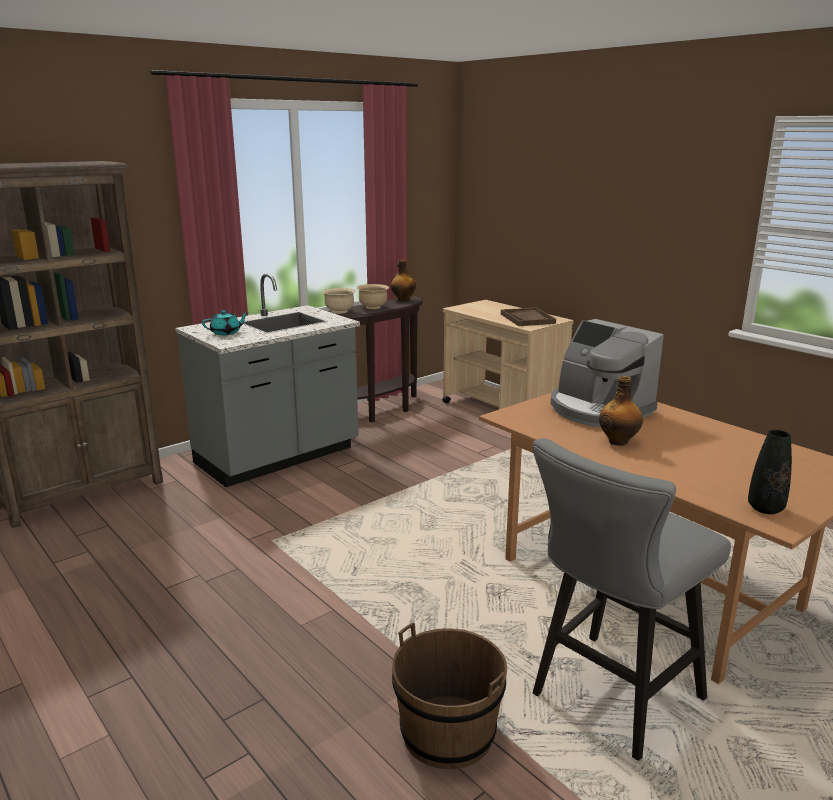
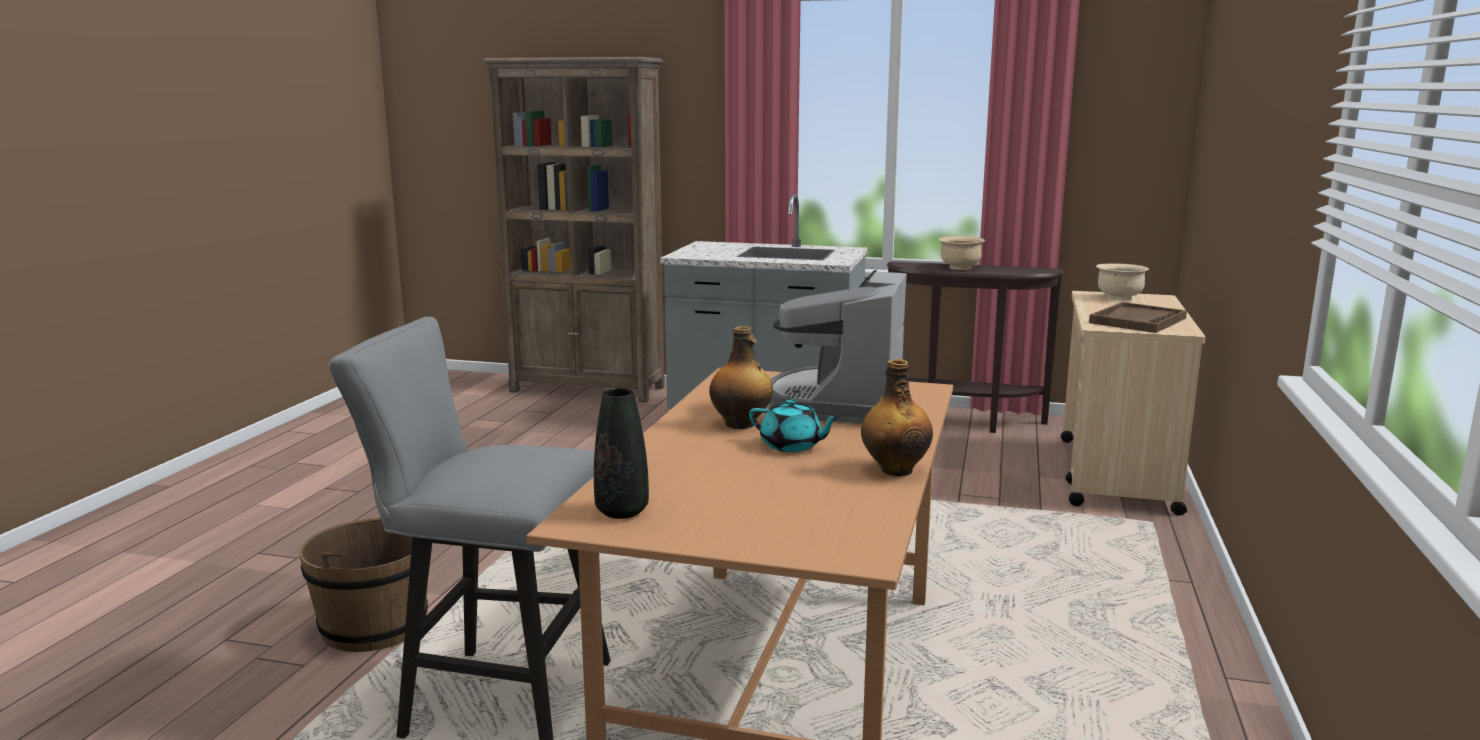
camera: 55 degrees right, 5 degrees down
(226, 333) = (710, 250): turquoise teapot -> turquoise teapot (792, 446)
(339, 311) = (909, 264): beige bowl -> beige bowl (1119, 298)
(403, 299) = (1026, 269): bottle -> bottle (895, 470)

